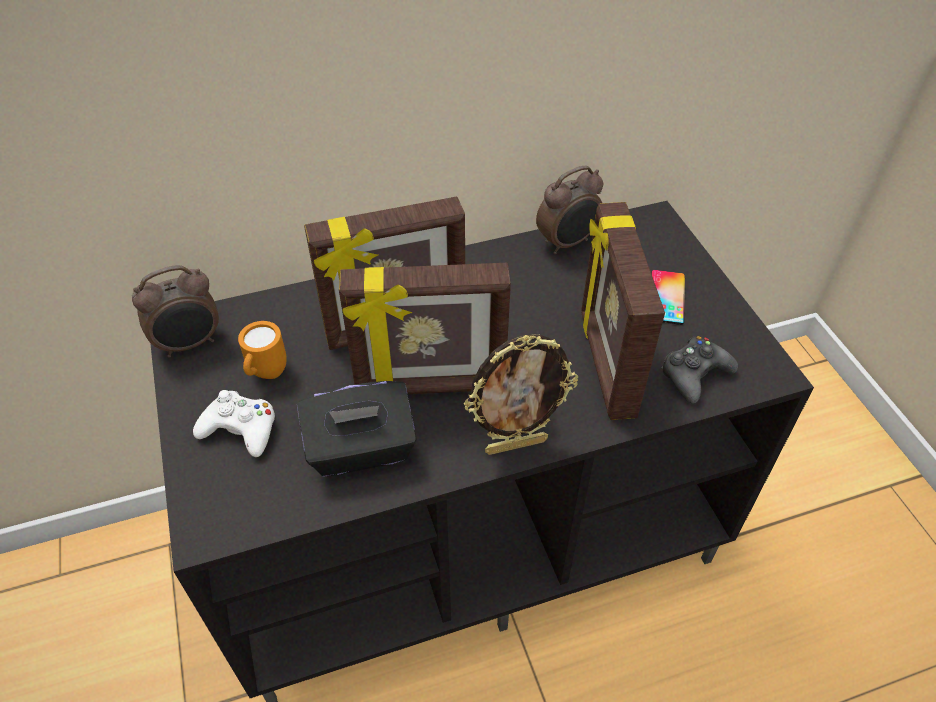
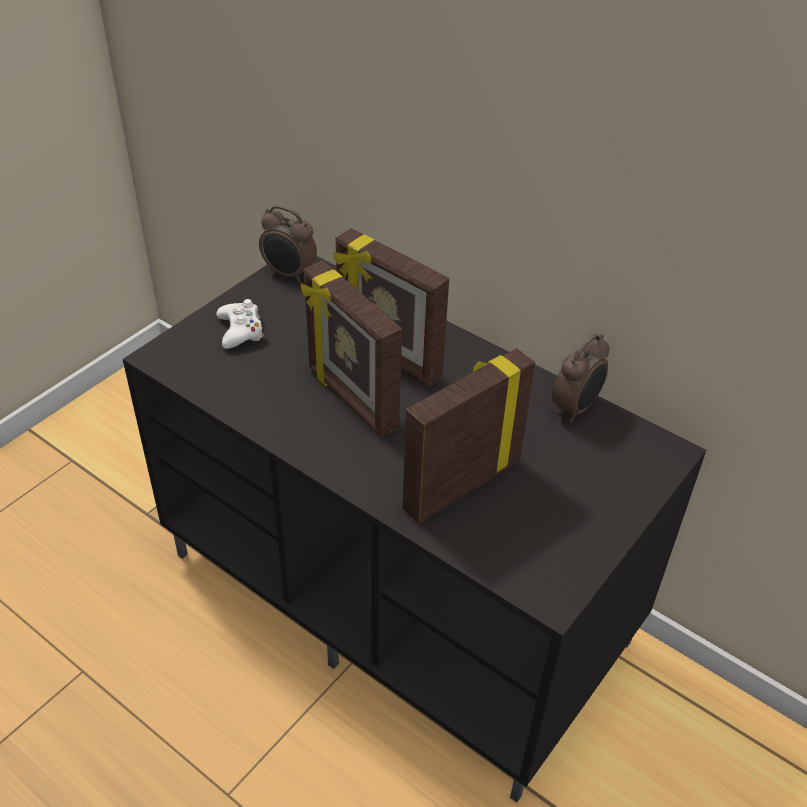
camera: 55 degrees right, 5 degrees down
(266, 374) = (293, 318): orange mug -> none
(361, 450) = (268, 392): black tissue box -> none
(516, 444) = (335, 466): picture frame -> none
(567, 243) = (576, 408): alarm clock -> alarm clock turned 75 degrees counterclockwise
(667, 297) = (575, 495): phone -> none
(694, 374) = (500, 545): black game controller -> none

